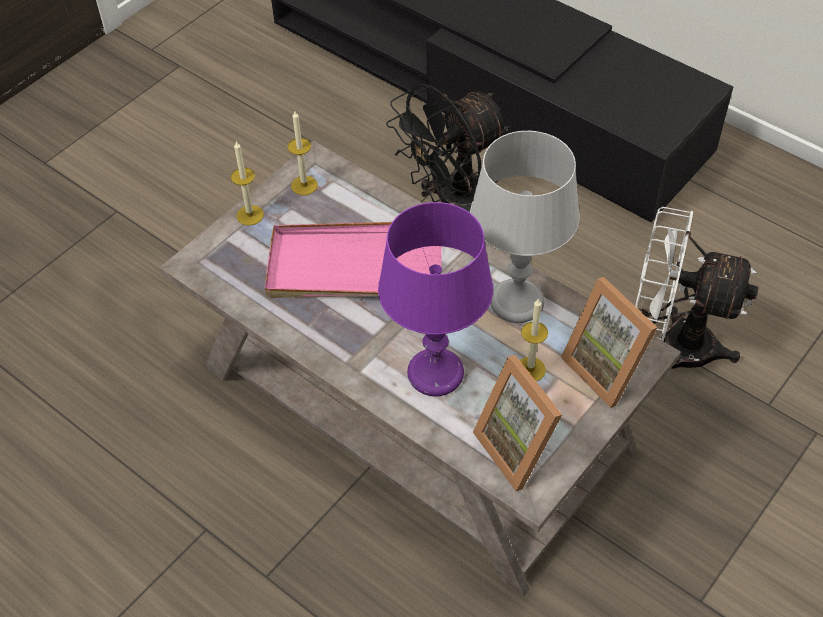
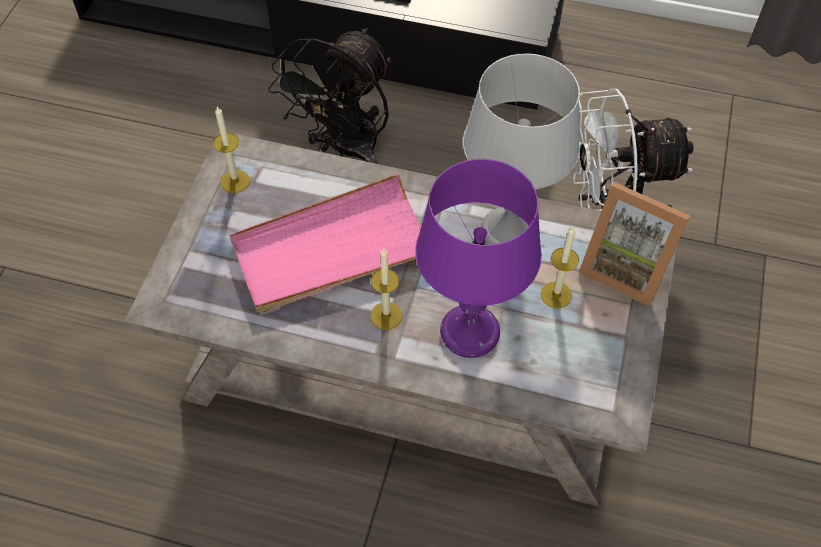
camera: 25 degrees left, 5 degrees up
(250, 215) = (194, 231): candle -> candle (386, 315)
(521, 447) = (589, 376): picture frame -> none

